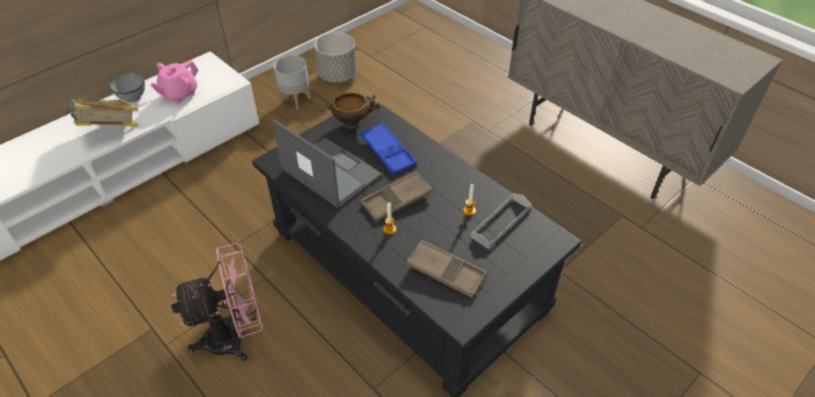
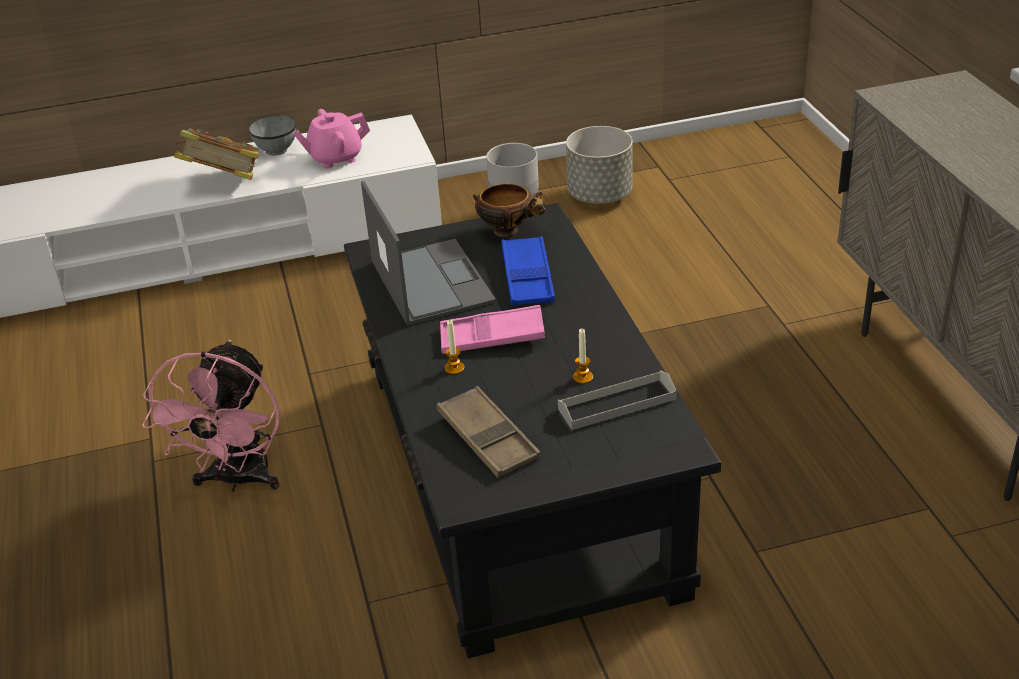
camera: 30 degrees right, 10 degrees down
(235, 337) = (238, 480): pink fan -> pink fan turned 90 degrees clockwise
(396, 200) = (492, 337): brown tray -> pink tray

